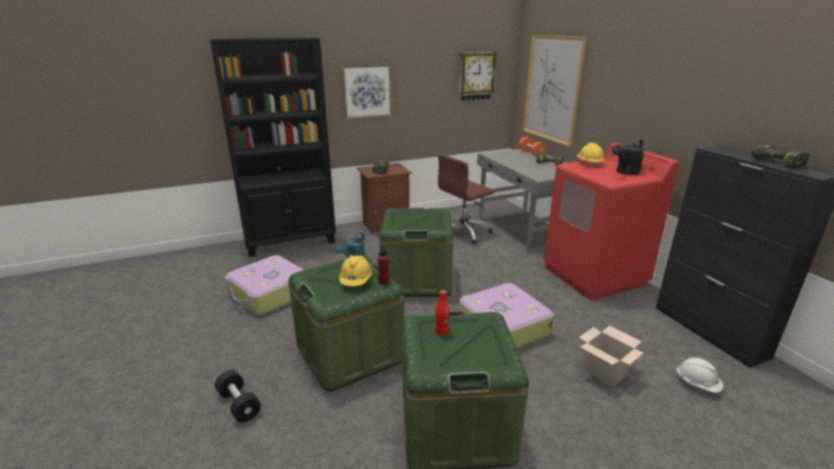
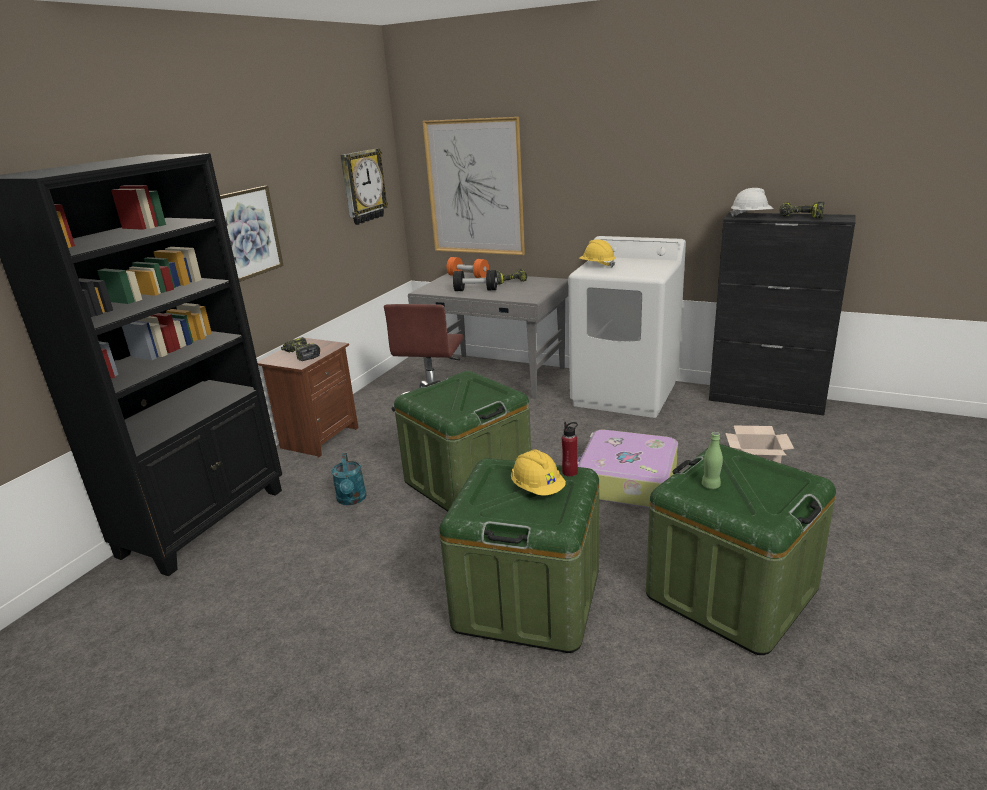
camera: 40 degrees left, 0 degrees up
(239, 404) = (501, 745): black dumbbell -> black dumbbell (475, 290)
(269, 294) = (299, 602): suitcase -> none
(442, 332) = (710, 485): red bottle -> green bottle
(594, 275) = (625, 394): red washing machine -> white washing machine
(625, 172) = (644, 264): black watering can -> none
(697, 384) = (817, 446): white hard hat -> white hard hat (751, 216)

